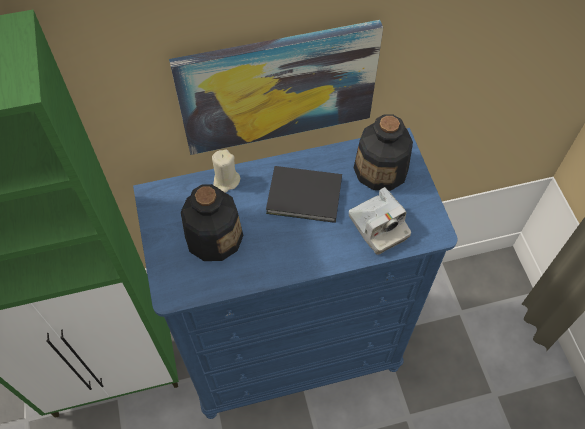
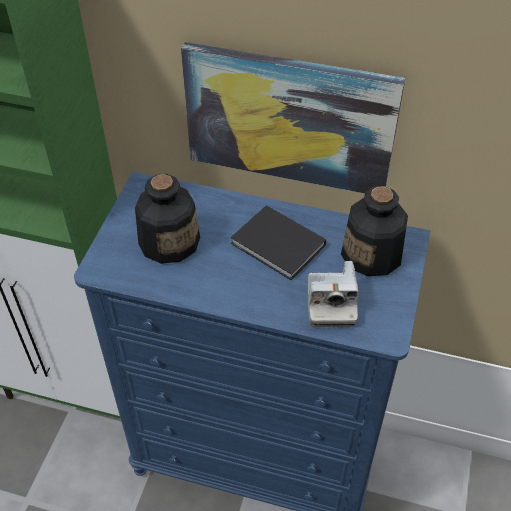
camera: 30 degrees right, 10 degrees down
(226, 181) = (215, 202): beige candle -> none

